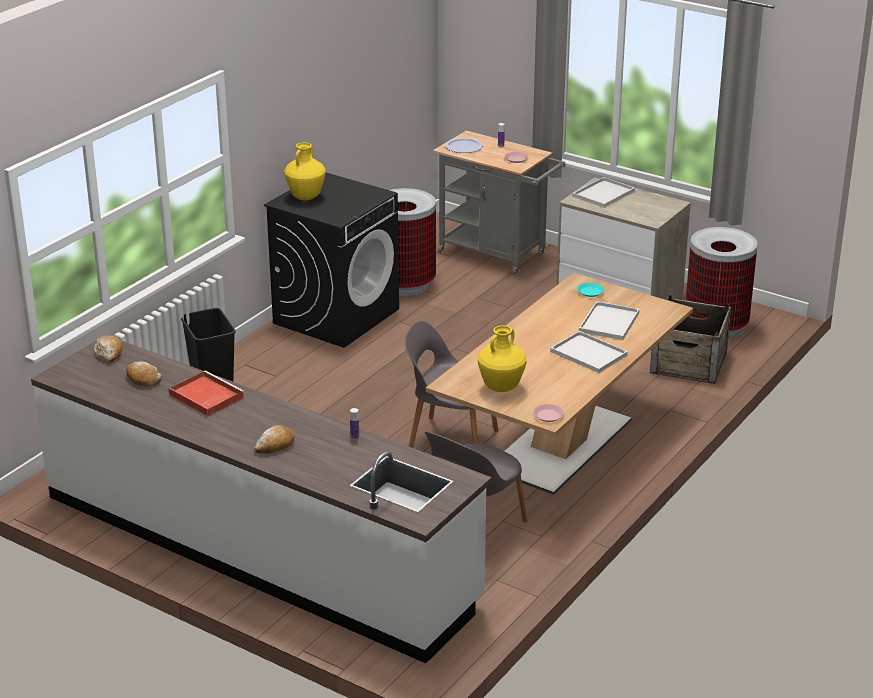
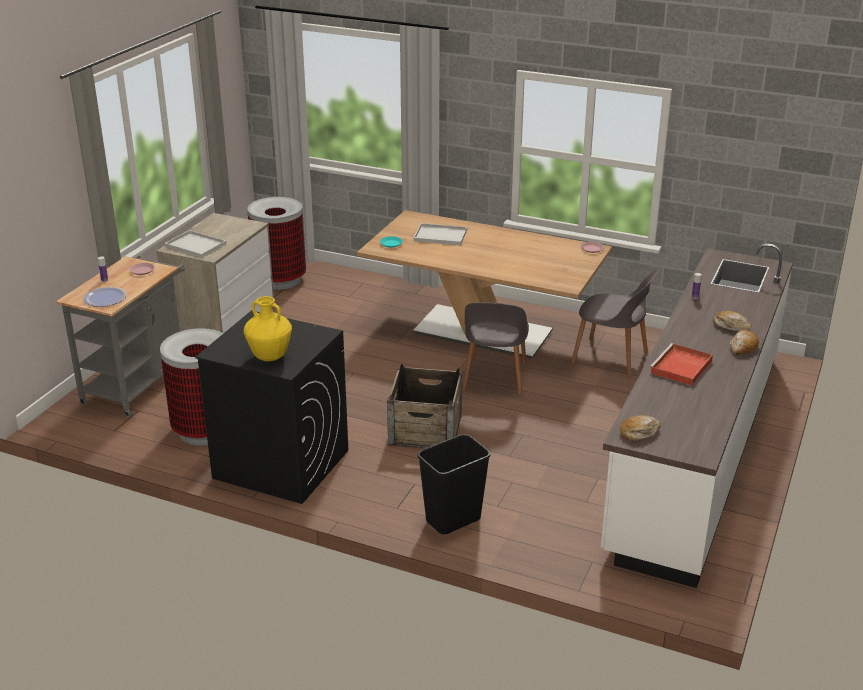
camera: 100 degrees left, 0 degrees up
(143, 379) = (674, 404): bread -> bread (743, 347)
(501, 388) = (562, 267): yellow vase -> none
(590, 353) = (493, 240): white tray -> none
(689, 362) = (341, 288): crate -> crate (426, 429)

